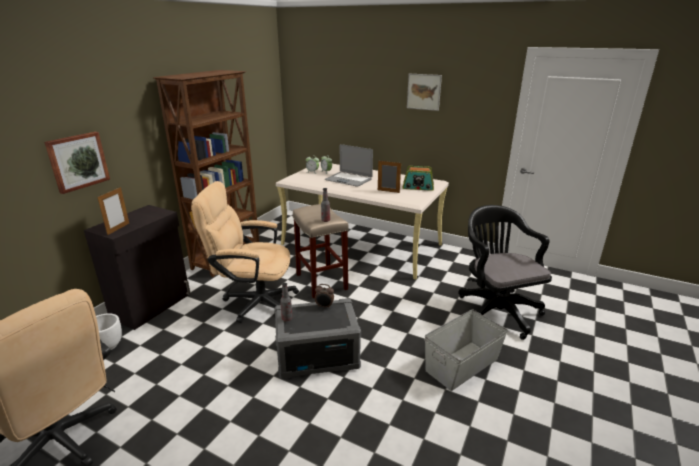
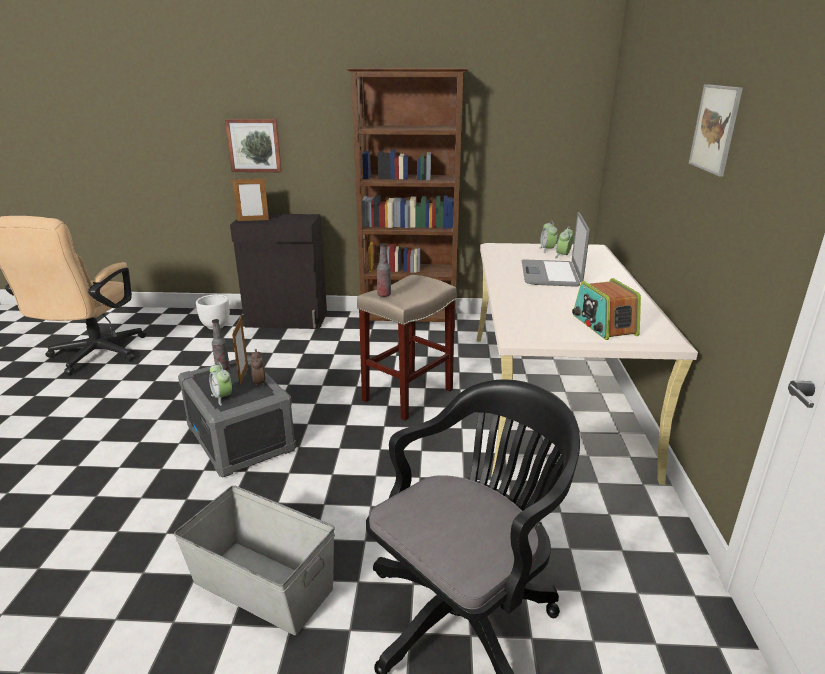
camera: 65 degrees right, 0 degrees up
(253, 301) = (328, 365): beige office chair -> none
(331, 323) = (222, 397): none -> alarm clock
(388, 191) = (541, 307): picture frame -> picture frame (243, 375)

